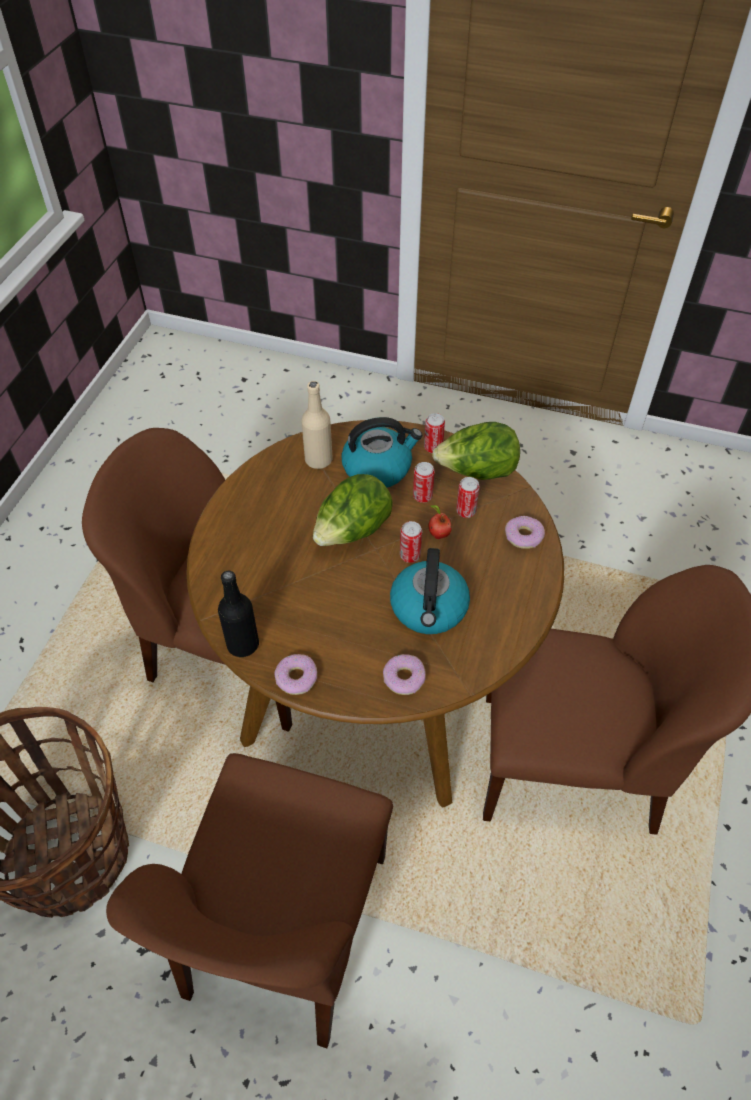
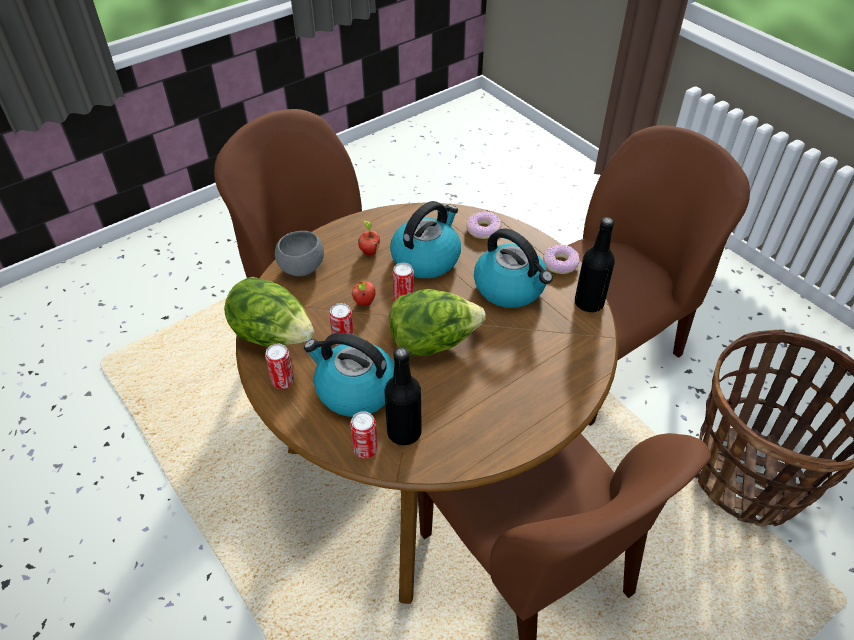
camera: 145 degrees left, 5 degrees down
(318, 460) = (404, 432): beige bottle -> black bottle
(326, 620) = (510, 288): none -> kettle
(466, 511) = (322, 309): can -> can (365, 449)
(487, 586) = (369, 251): none -> apple
(523, 536) = (302, 268): donut -> grey bowl

